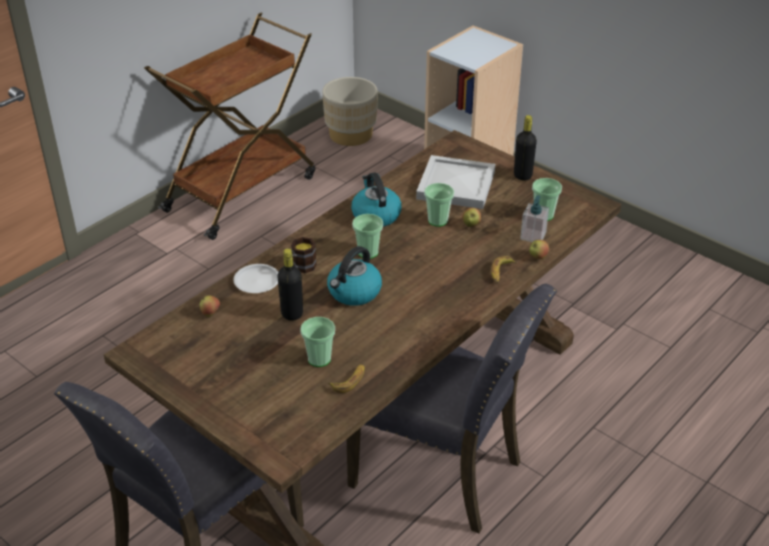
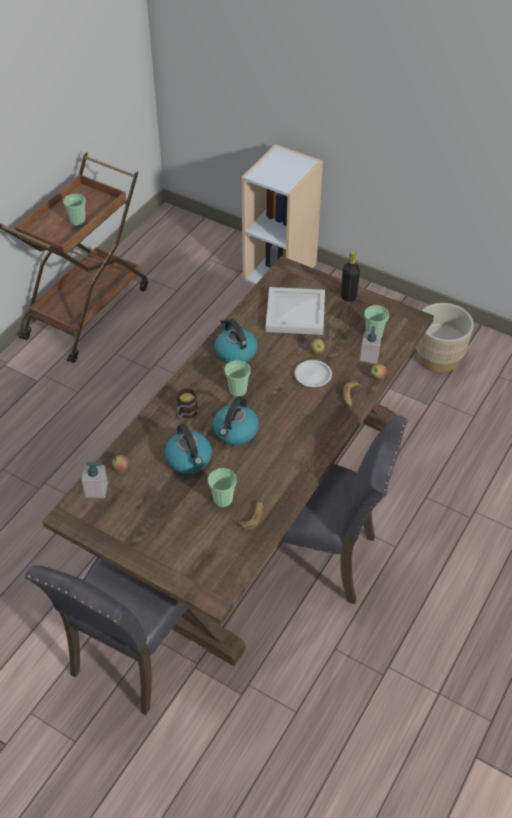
camera: 10 degrees left, 10 degrees up
(175, 331) = (97, 490): none -> soap dispenser
(257, 282) = (152, 432): white plate -> white plate (313, 375)
(292, 313) = (189, 459): black bottle -> kettle
(351, 135) = (170, 240): beige planter -> beige planter (438, 357)
(438, 220) = (288, 351): cup -> cup (78, 221)

